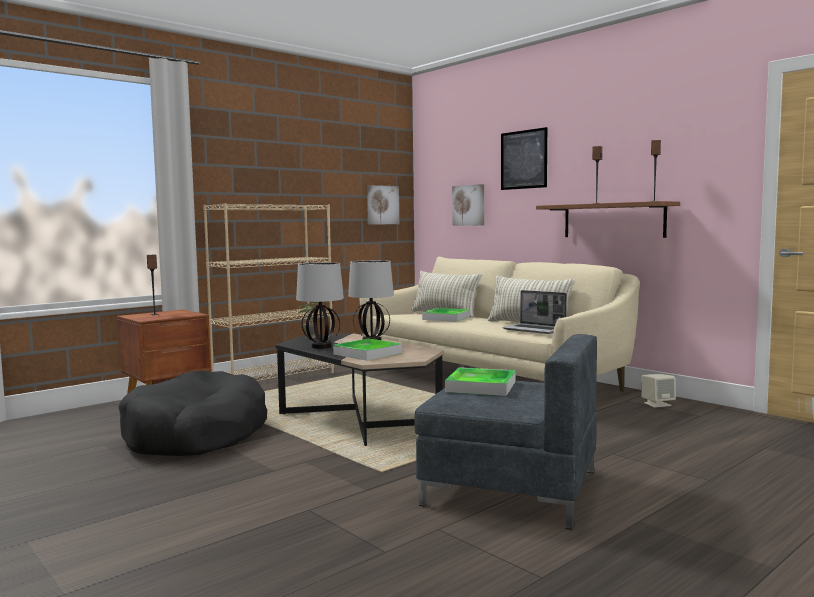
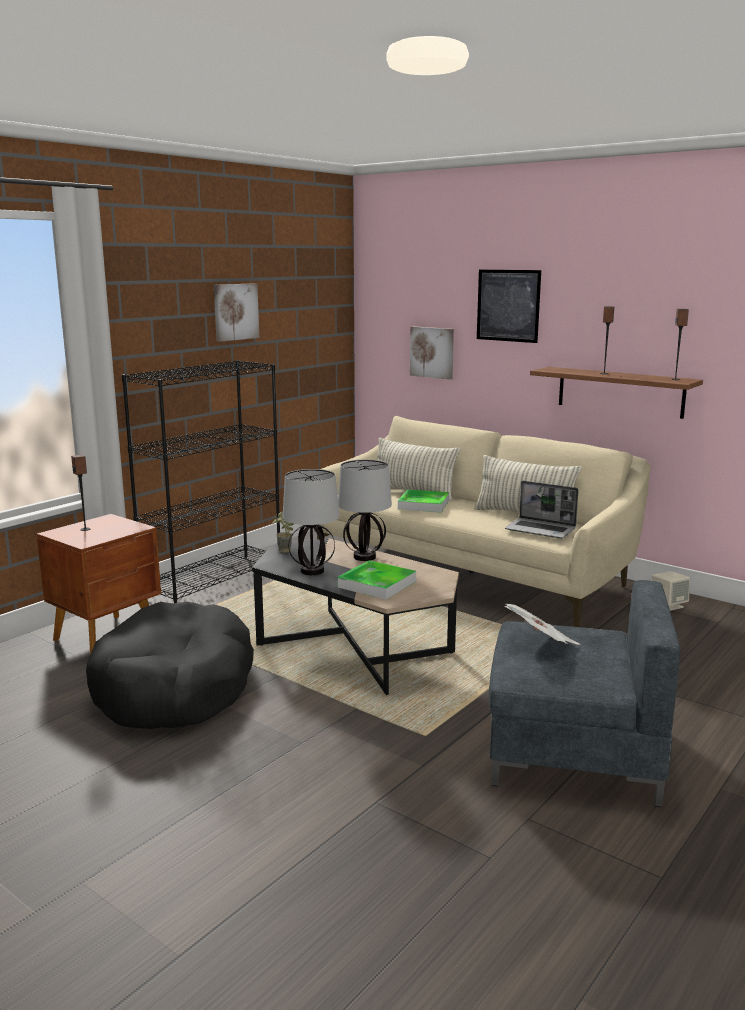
camera: 10 degrees left, 10 degrees up
(275, 378) = (214, 579): beige bookcase -> black bookcase
(382, 205) = (320, 347): picture -> picture (235, 311)
(481, 386) = (540, 643): tray -> newspaper

